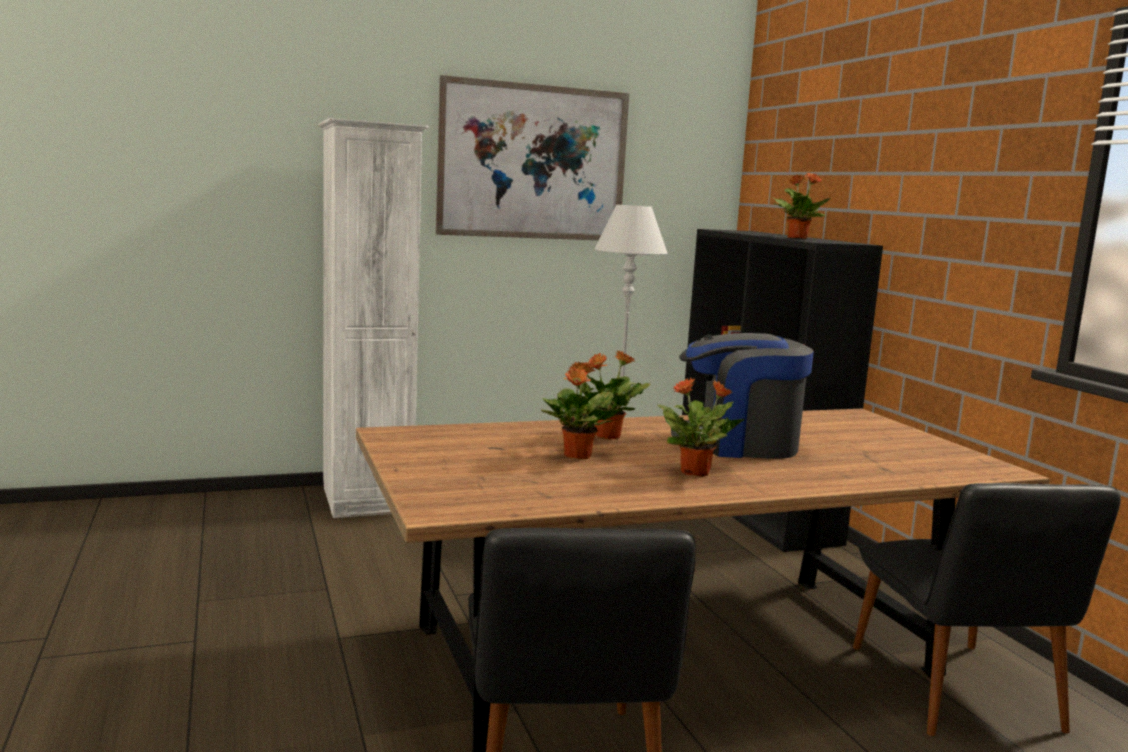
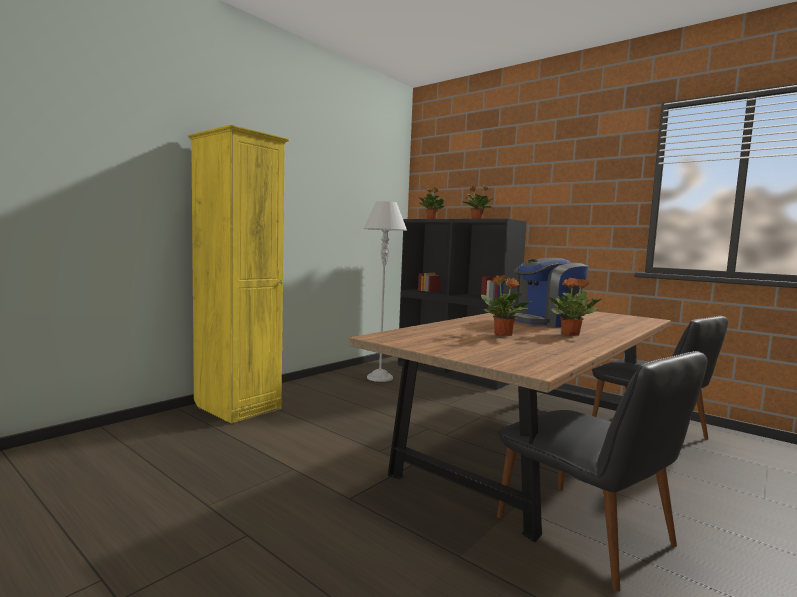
camera: 30 degrees left, 5 degrees down
(368, 499) = (239, 407): white cabinet -> yellow cabinet
(533, 162) = (315, 176): picture -> none
(606, 436) = (485, 325): potted plant -> potted plant (431, 219)

